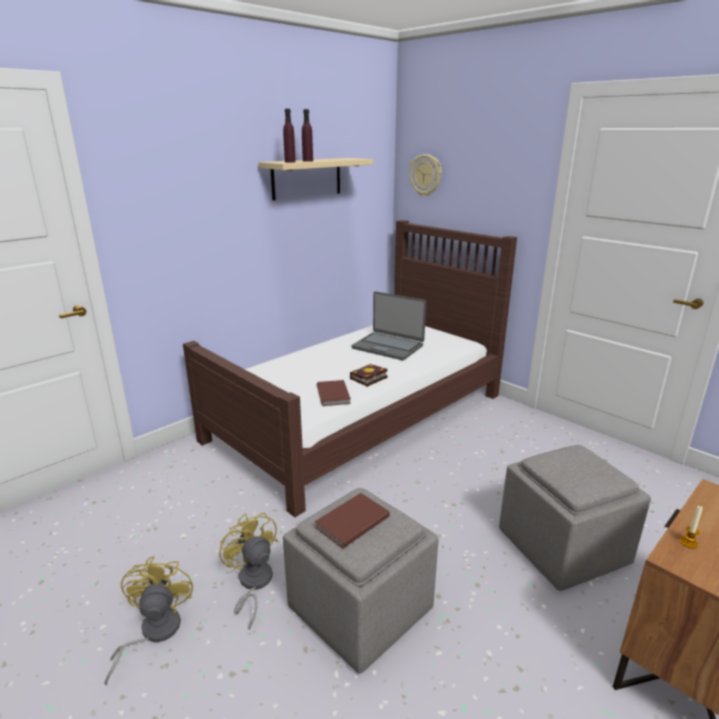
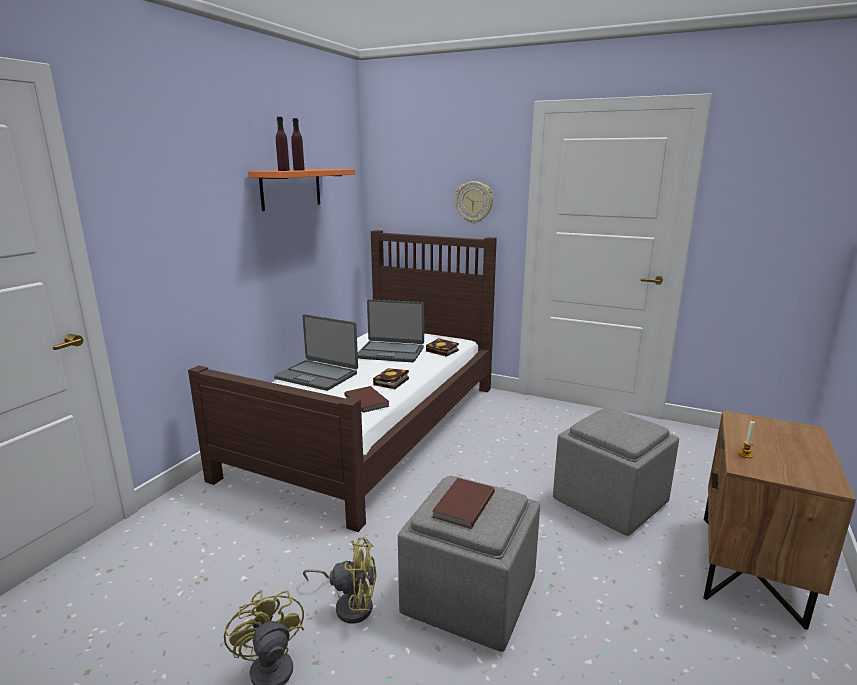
camera: 20 degrees left, 5 degrees down
(252, 584) = (349, 604): yellow fan -> yellow fan turned 150 degrees clockwise
(306, 178) = (291, 188): beige shelf -> orange shelf
(306, 361) = (317, 376): none -> laptop
(426, 175) = (398, 185): wall clock -> wall clock (474, 202)
(441, 352) = (443, 351): none -> book

